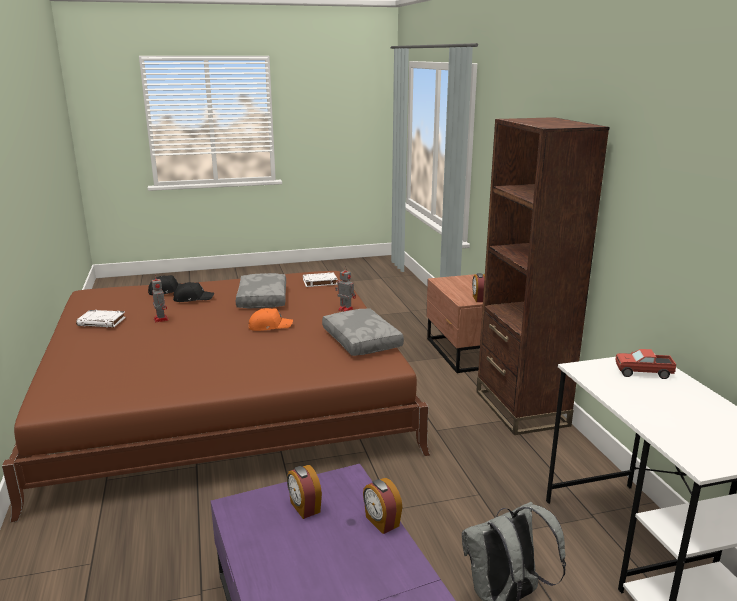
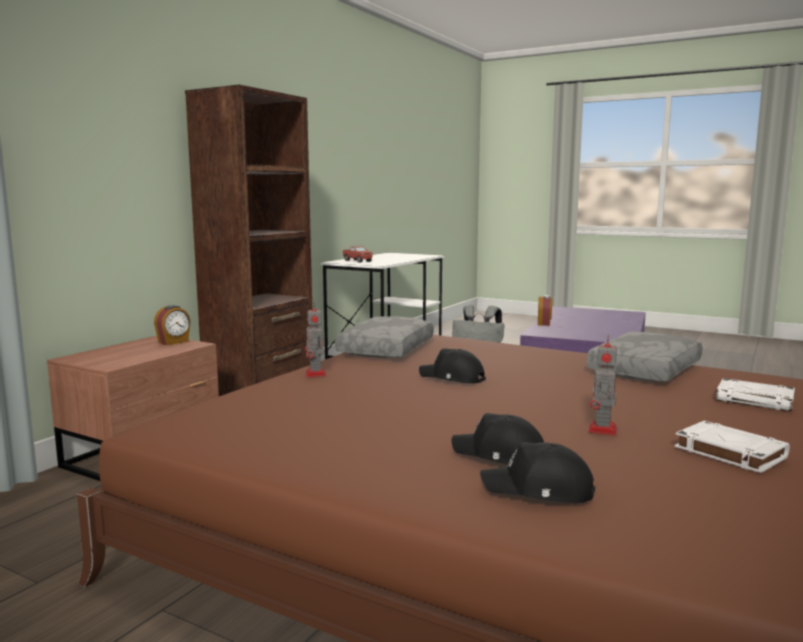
camera: 135 degrees left, 10 degrees down
(261, 299) = (378, 421): grey pillow -> grey pillow (646, 371)
(269, 326) = (452, 378): orange cap -> black cap
(304, 507) = (579, 332): alarm clock -> none
(319, 282) = (224, 417): white book -> white book (755, 400)

